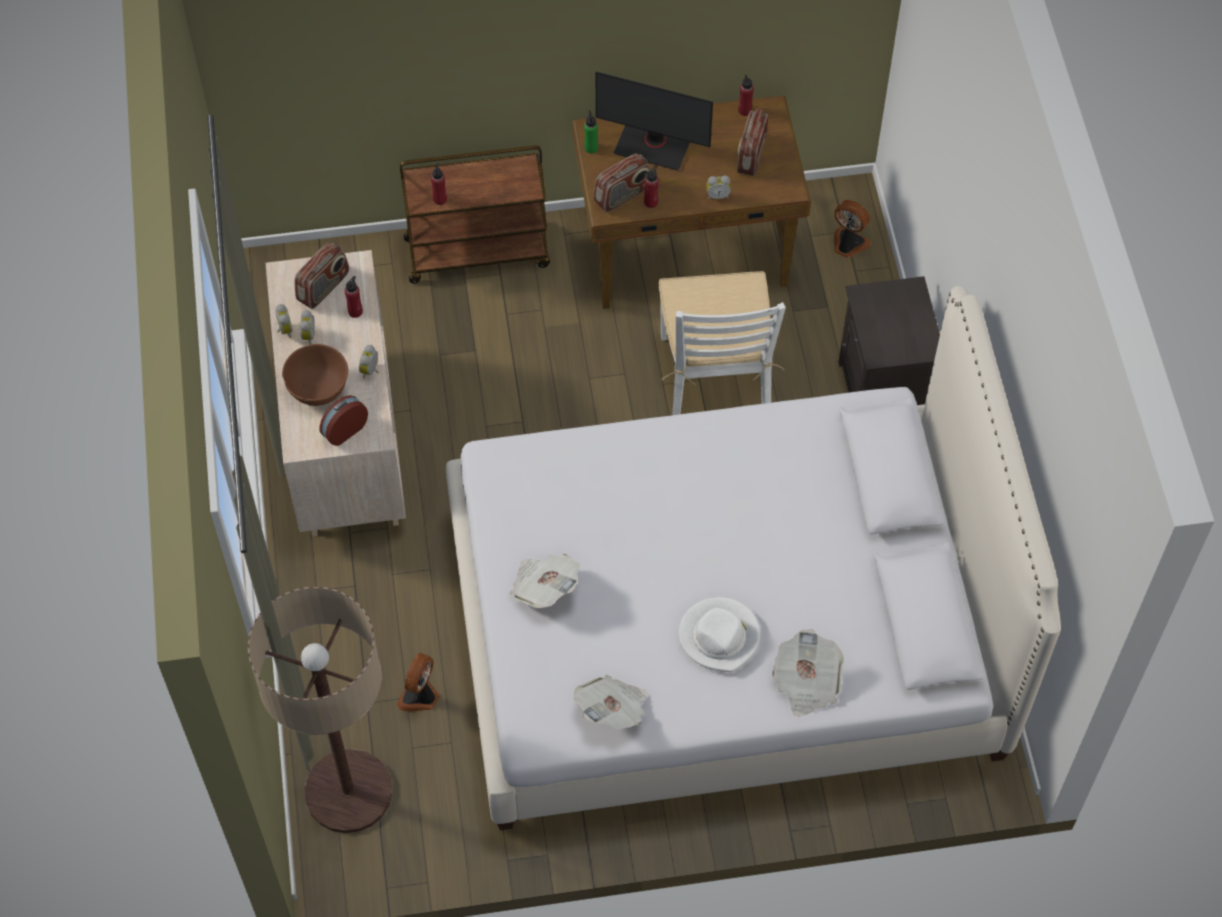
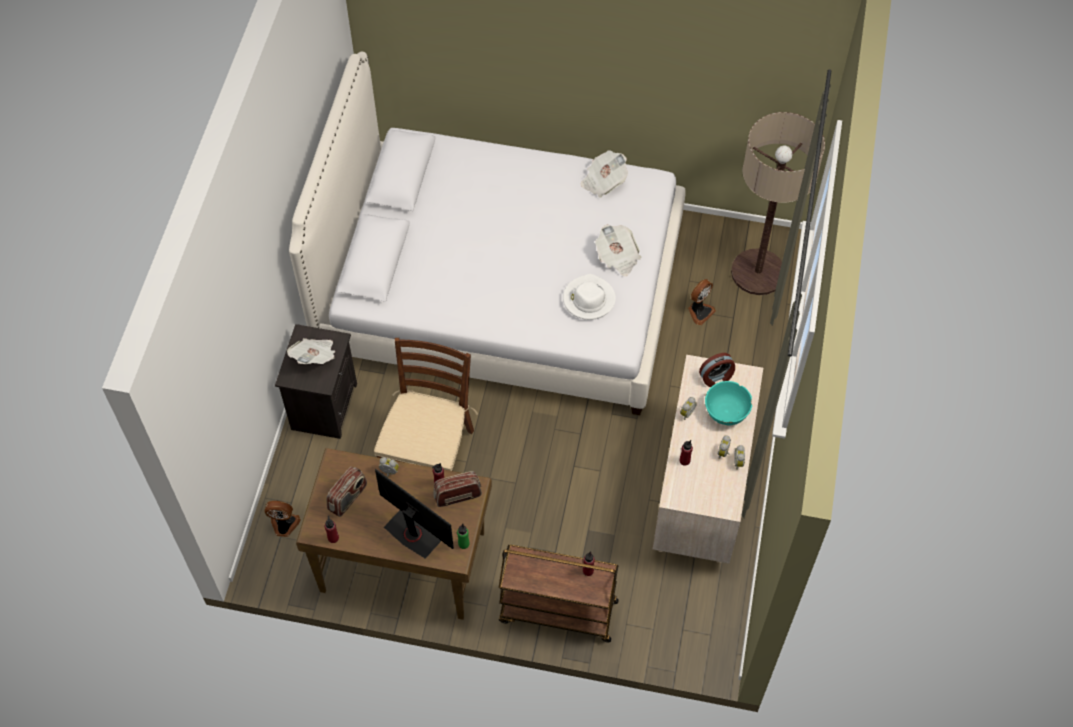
camera: 160 degrees left, 0 degrees up
(318, 388) = (726, 412): brown bowl -> turquoise bowl
(324, 287) = (702, 487): radio -> none
(715, 377) = (429, 454): white chair -> brown chair
(720, 636) = (524, 200): white hat -> white hat (588, 299)
(806, 683) = (487, 163): newspaper -> newspaper (315, 357)
(848, 244) = (284, 525): fan -> fan turned 135 degrees clockwise

